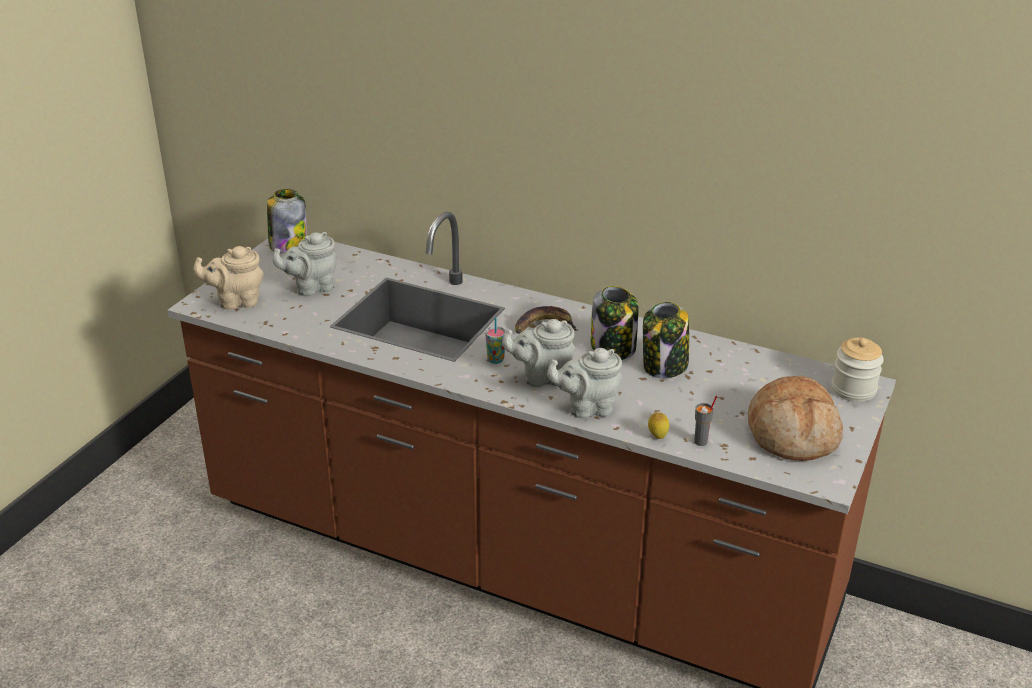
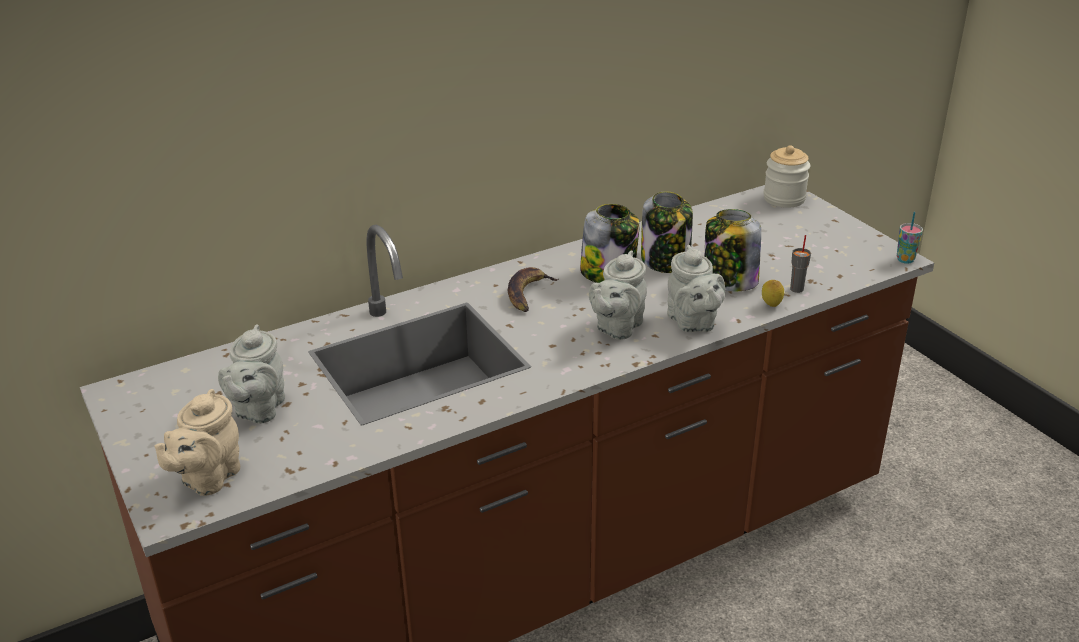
camera: 55 degrees left, 0 degrees up
(288, 245) = (132, 394): jar -> jar (729, 281)
(495, 360) = (557, 341): cup -> cup (905, 260)
(587, 408) = (693, 323): grey teapot -> grey teapot turned 45 degrees counterclockwise
(792, 434) = (821, 246): bread -> none

